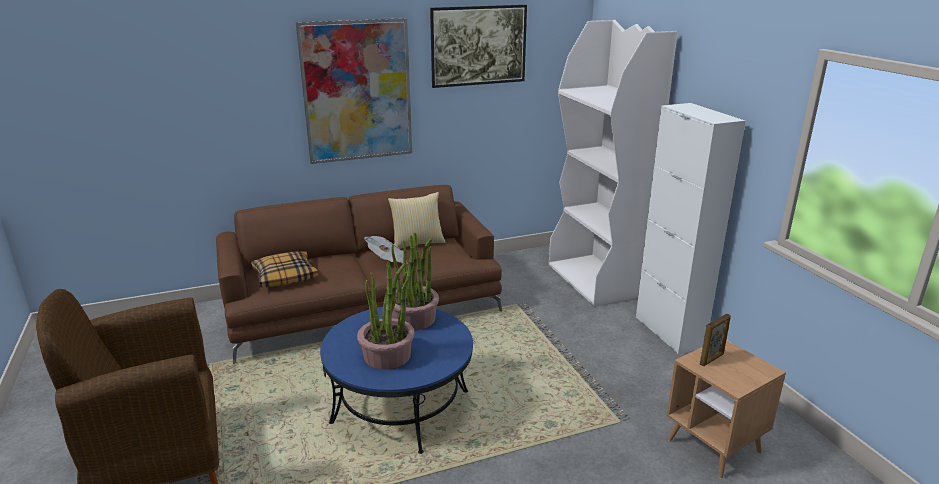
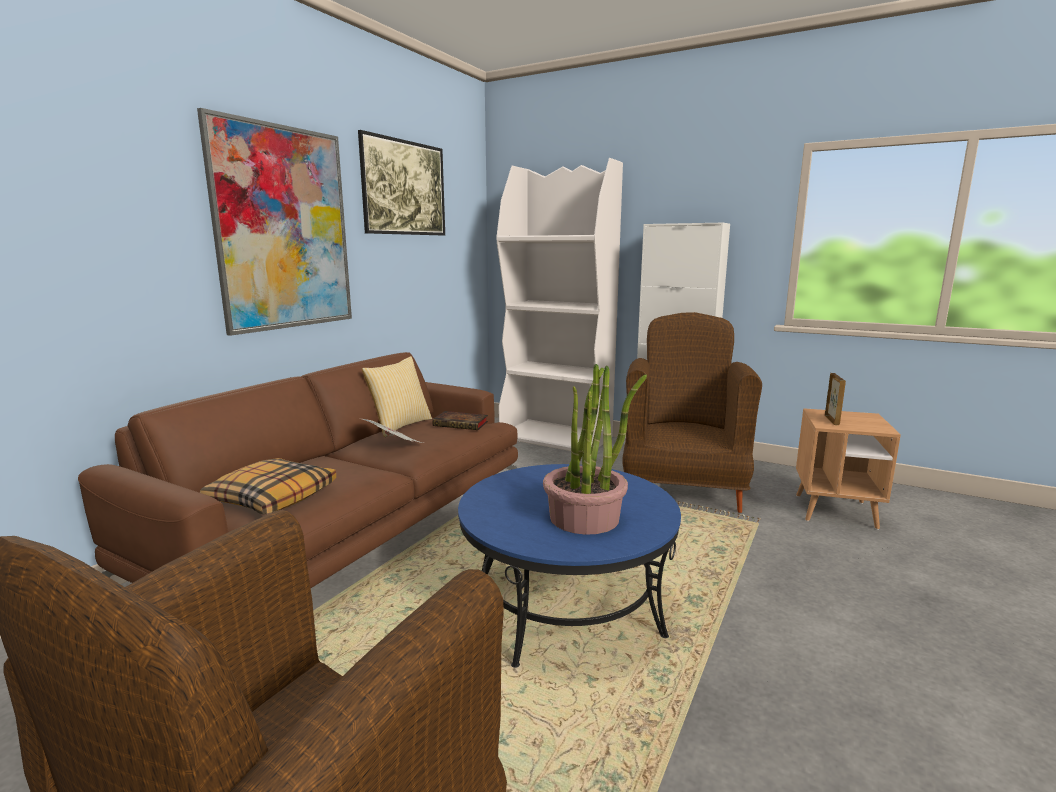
camera: 40 degrees left, 10 degrees down
(414, 319) = (540, 479): potted plant -> none
(455, 254) = (462, 424): none -> book
(616, 366) = (682, 488): none -> brown armchair

